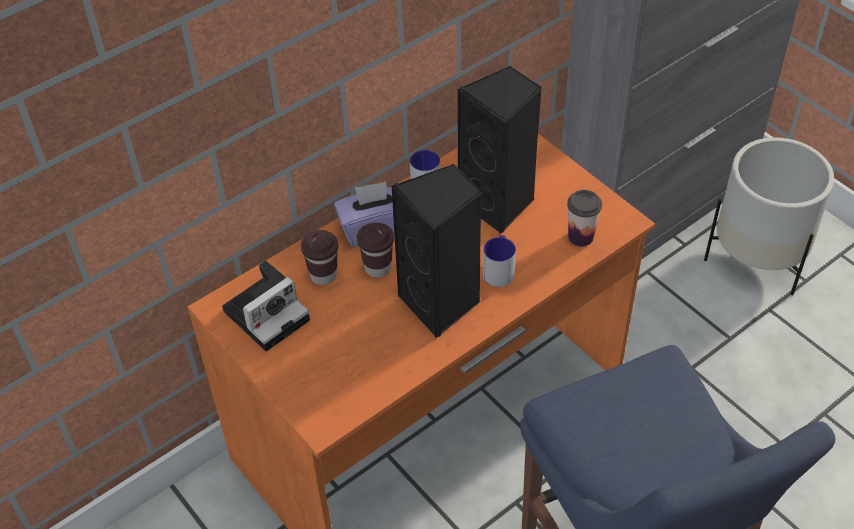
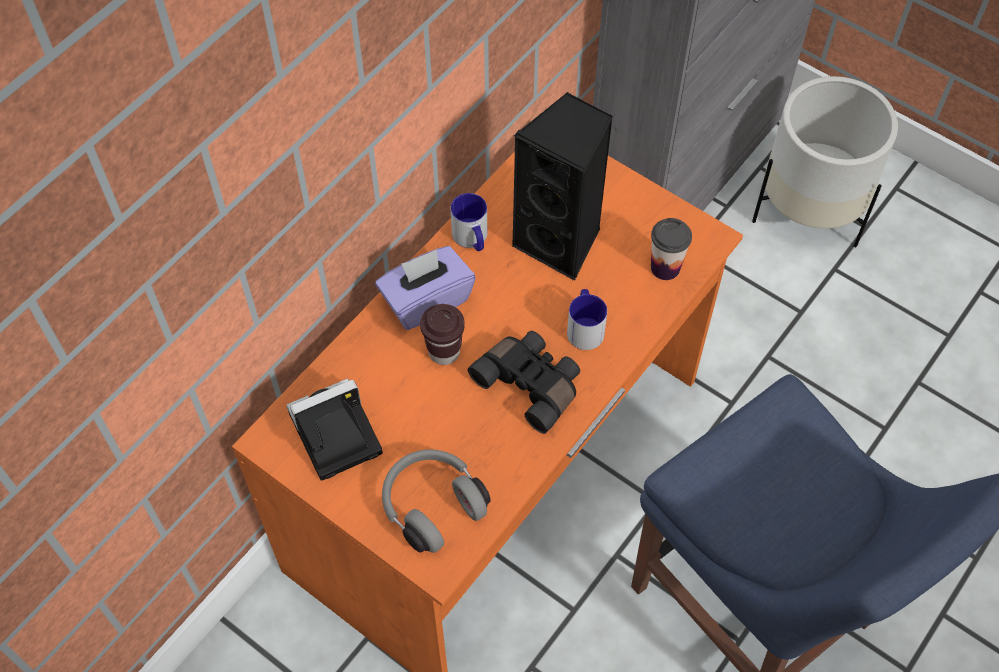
camera: 15 degrees left, 10 degrees up
(268, 313) = (332, 436): camera -> camera turned 150 degrees counterclockwise
(323, 275) = (383, 374): brown cup -> none
(332, 378) = (431, 504): none -> grey headphones
(441, 303) = (531, 384): black speaker -> black binoculars

